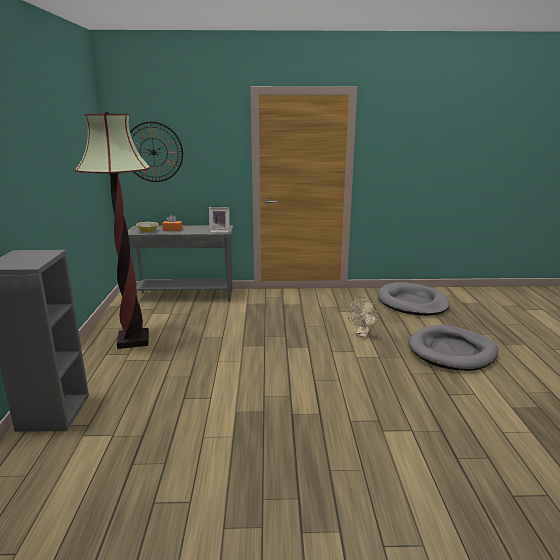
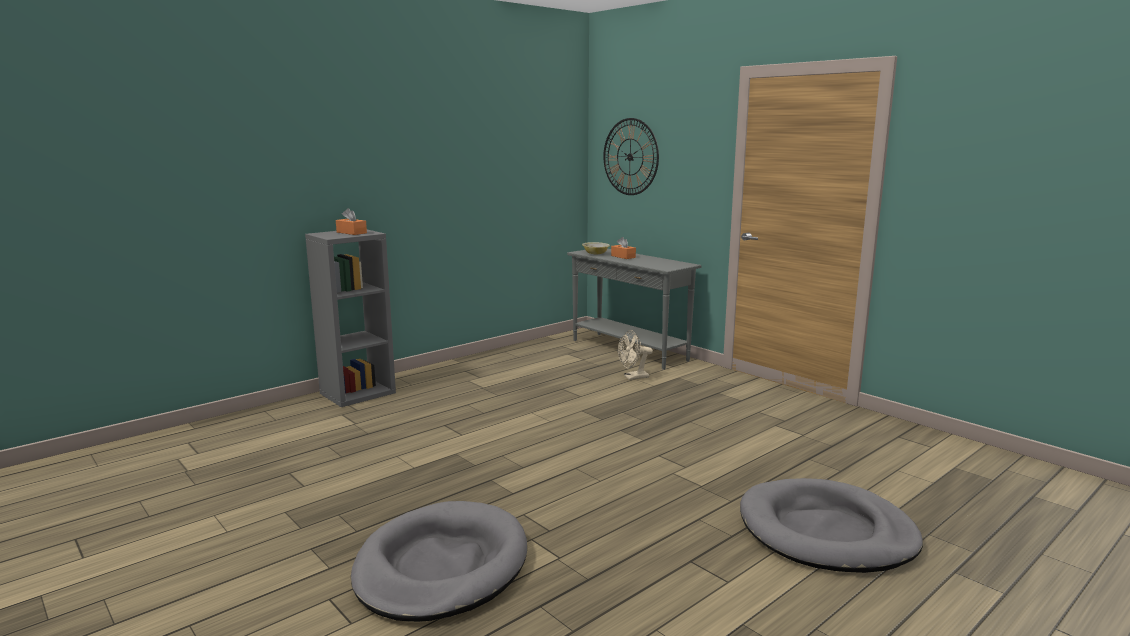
camera: 50 degrees right, 5 degrees down
(29, 256) = (351, 232): none -> orange tissue box
(133, 340) = (505, 369): floor lamp -> none
(220, 231) = (663, 267): picture frame -> none
(362, 334) = (740, 458): beige fan -> beige fan (633, 377)
(412, 303) = (923, 459): grey dog bed -> grey dog bed (441, 566)

